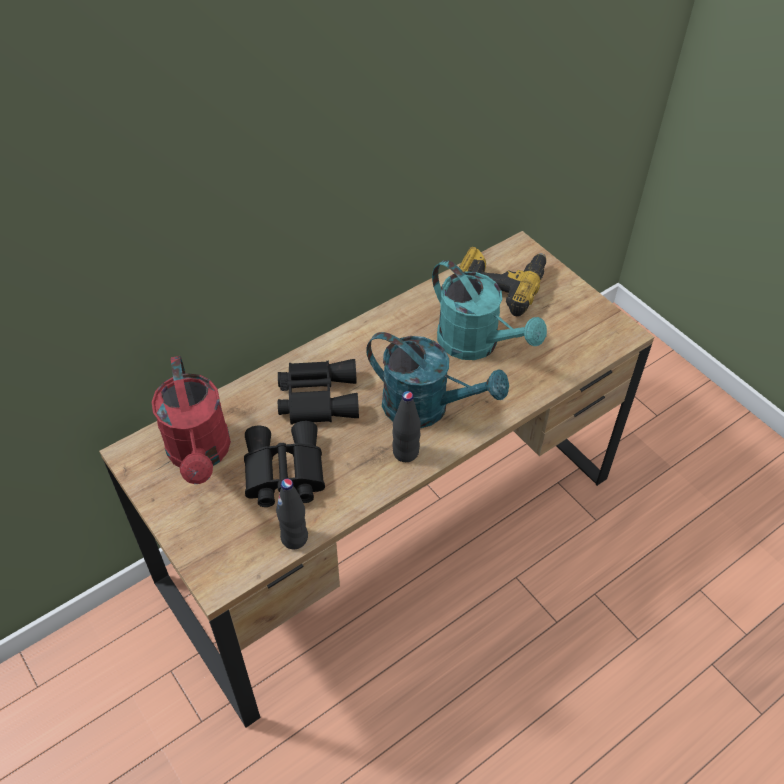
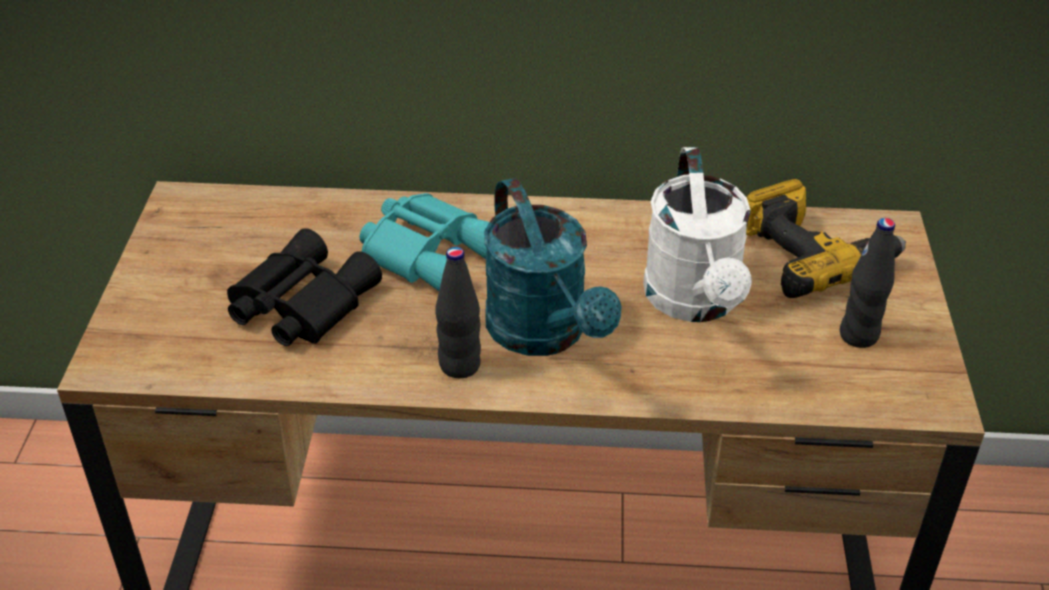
camera: 40 degrees right, 10 degrees down
(200, 455) = (241, 238): red watering can -> none
(294, 538) = (230, 374): black bottle -> black bottle (859, 335)
(317, 396) = (430, 251): black binoculars -> turquoise binoculars
(477, 344) = (696, 303): turquoise watering can -> white watering can

